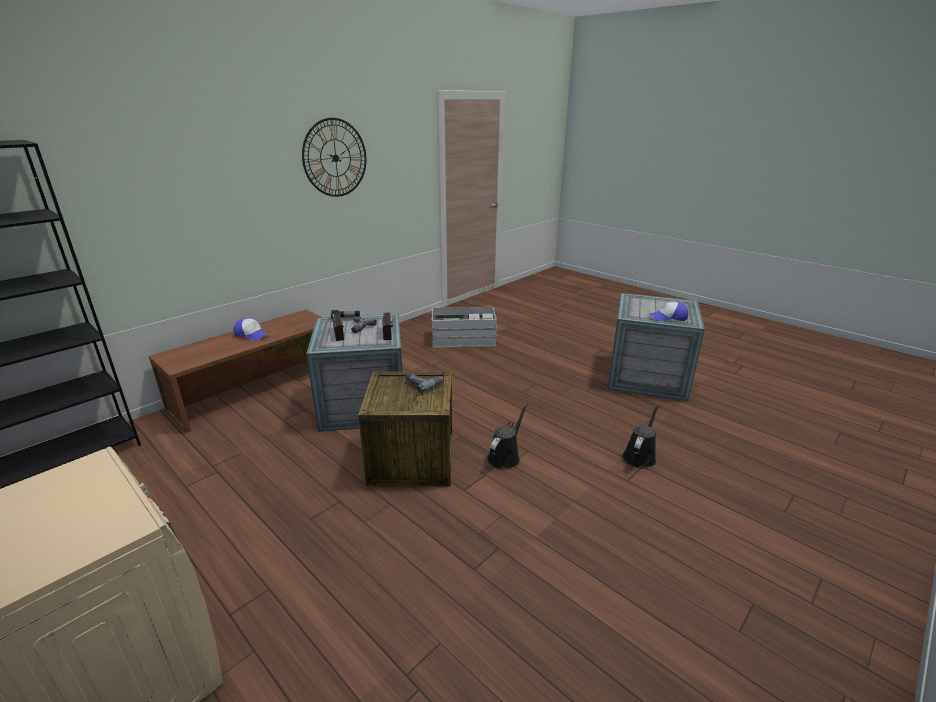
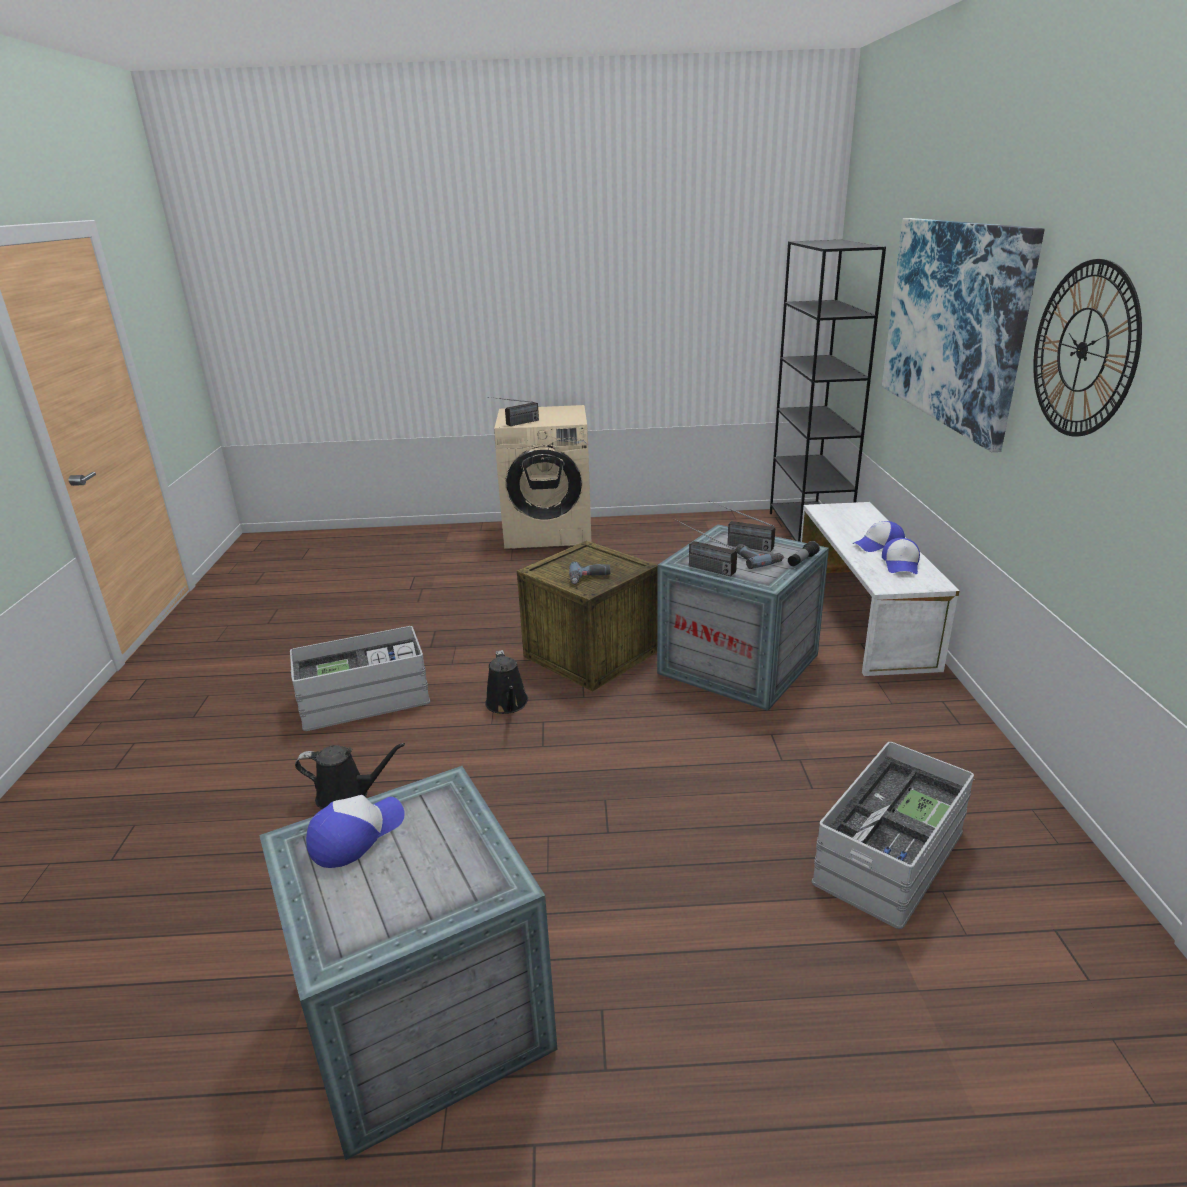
camera: 135 degrees right, 0 degrees up
(128, 514) = (515, 424): none -> radio
(205, 177) = (952, 323): none -> picture
(258, 388) = (864, 616): brown bench -> white bench
(282, 324) = (901, 564): none -> cap
(591, 523) = (364, 698): none -> grey storage box
(640, 456) = (348, 796): black watering can -> black watering can turned 75 degrees counterclockwise

